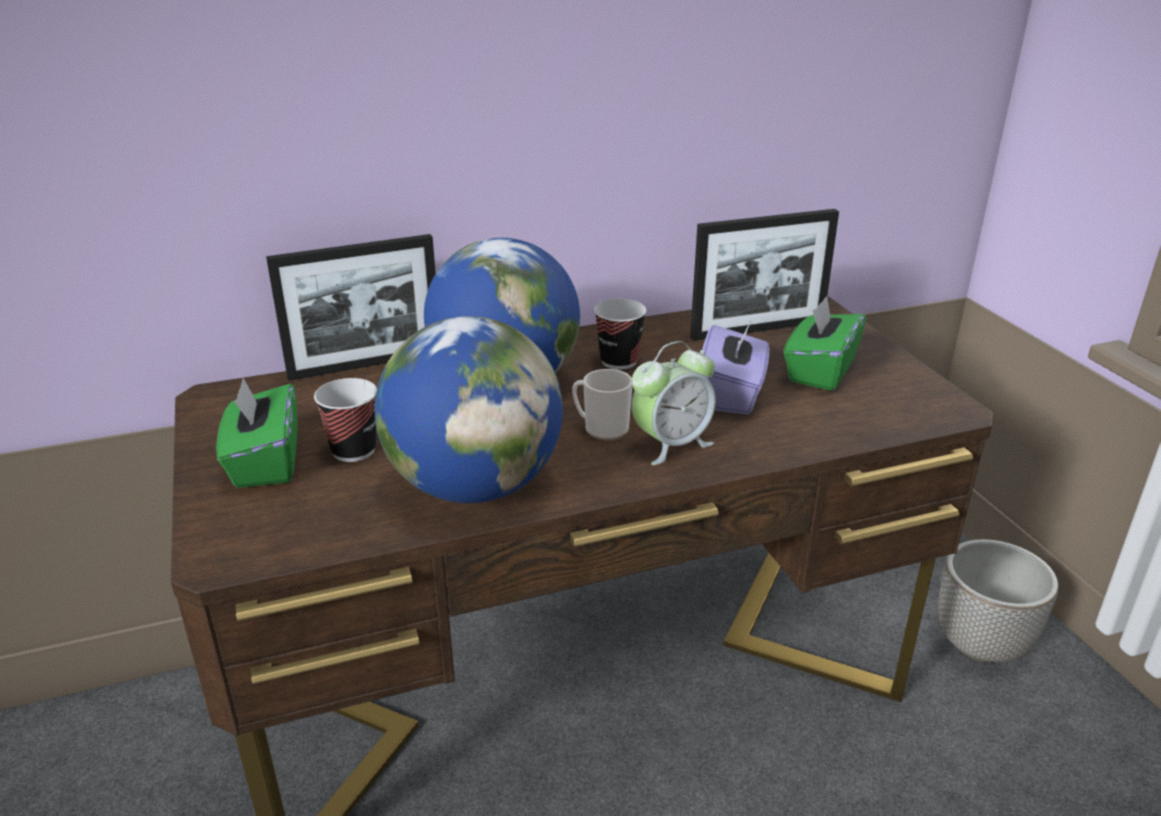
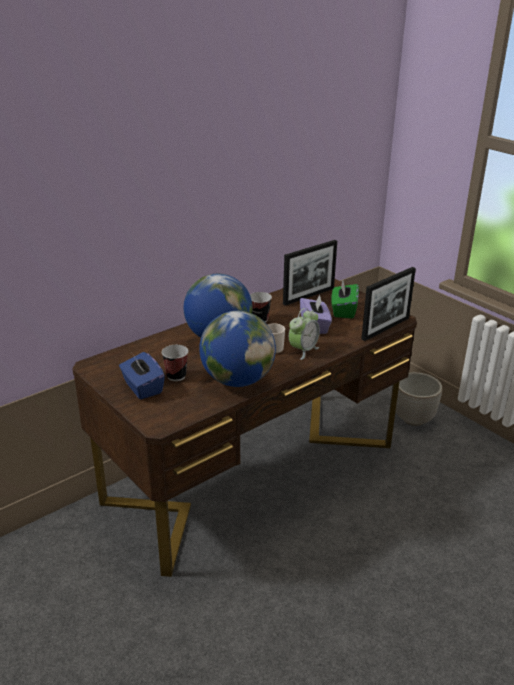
camera: 20 degrees left, 0 degrees up
(265, 462) = (142, 388): green tissue box -> blue tissue box
(366, 364) = (149, 339): picture frame -> picture frame (385, 328)

